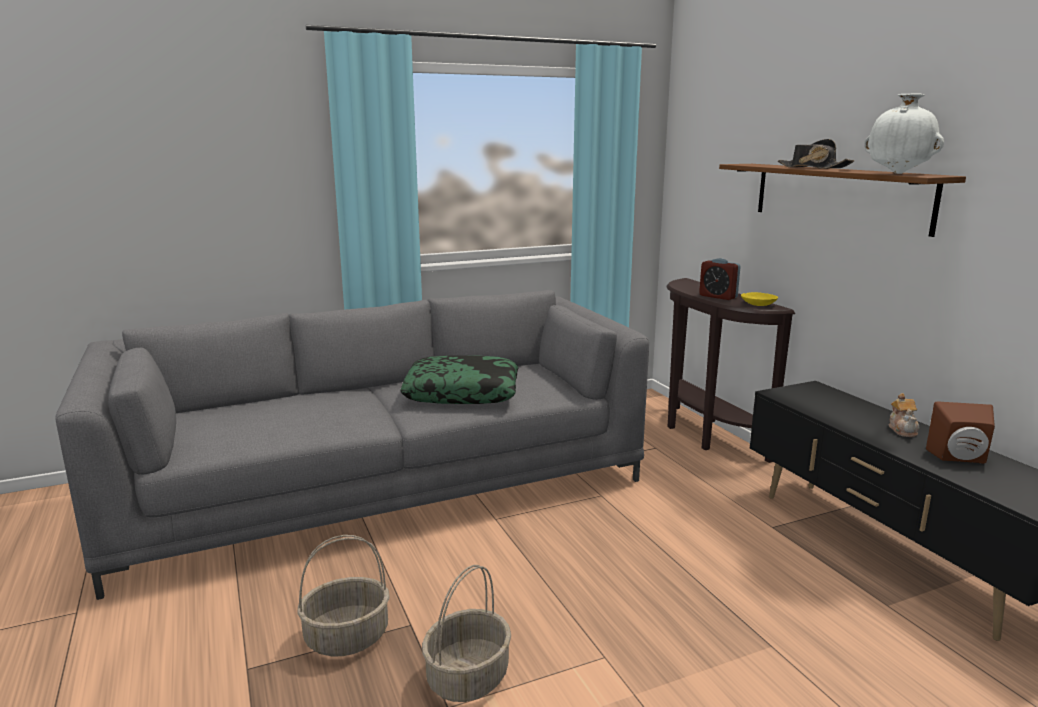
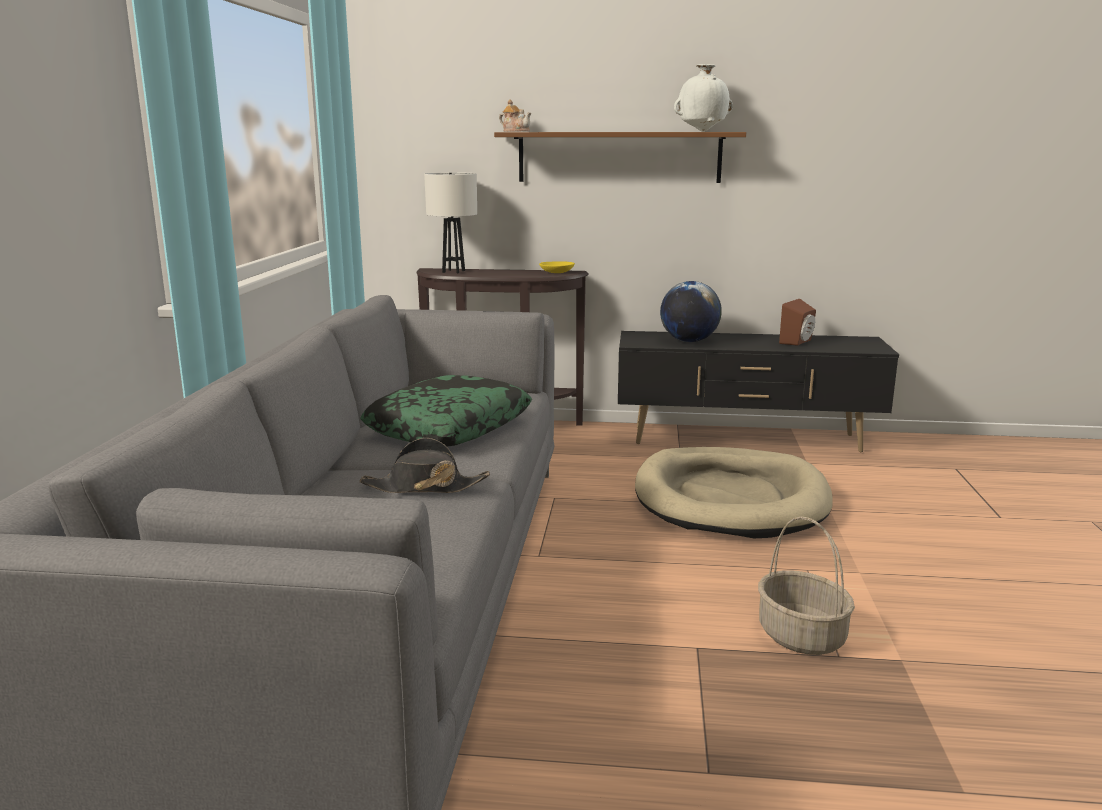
camera: 60 degrees left, 0 degrees up
(347, 636) = (692, 690): basket -> none
(691, 285) = (454, 271): none -> white table lamp
(712, 577) = (730, 499): none -> beige dog bed
(718, 296) = (509, 273): alarm clock -> none
(812, 168) = (605, 131): black hat -> black hat (424, 487)
(837, 411) = (689, 341): none -> globe
(903, 430) = (741, 339): teapot -> teapot (516, 131)

